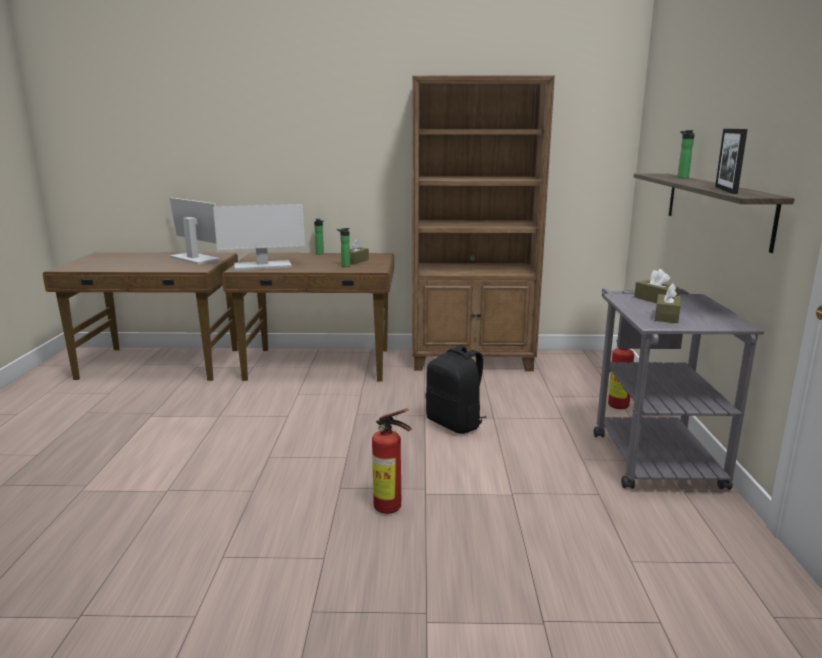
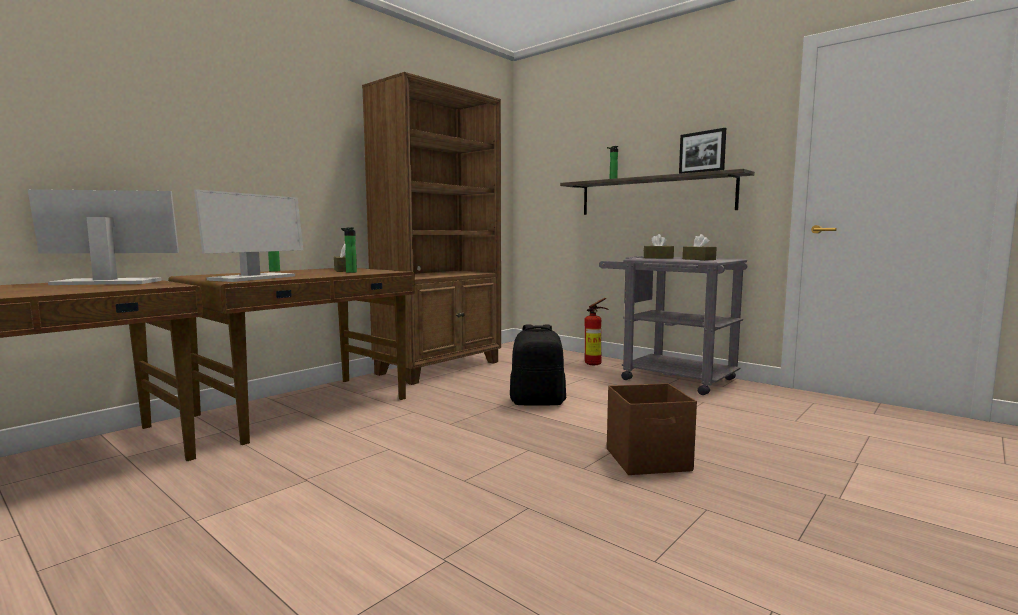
camera: 50 degrees left, 10 degrees down
(391, 509) = (649, 460): fire extinguisher -> brown storage box

